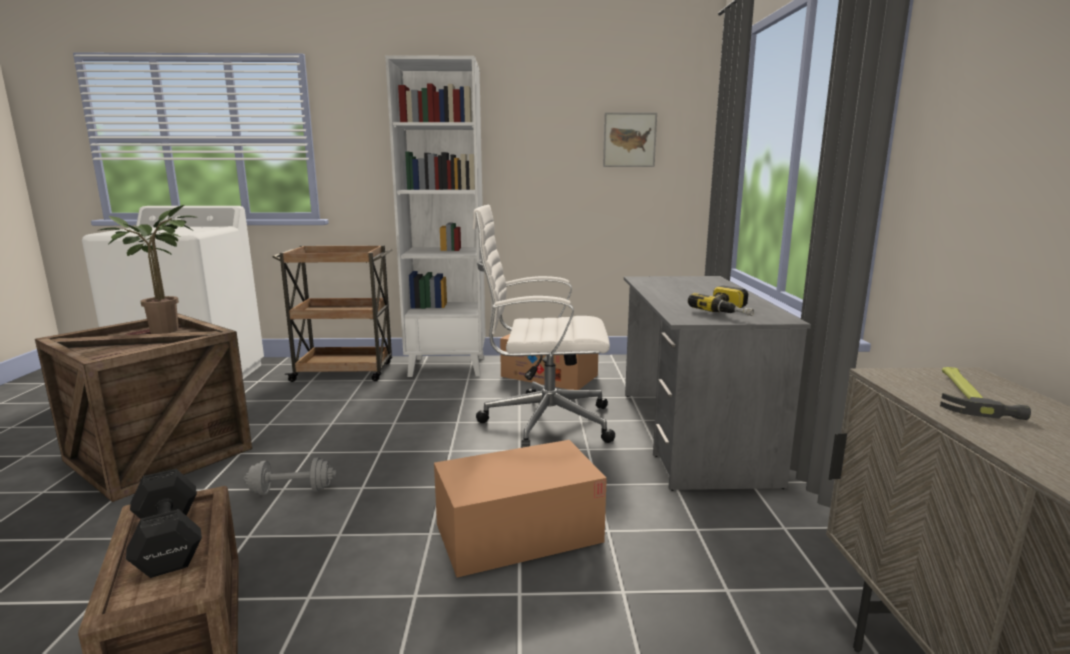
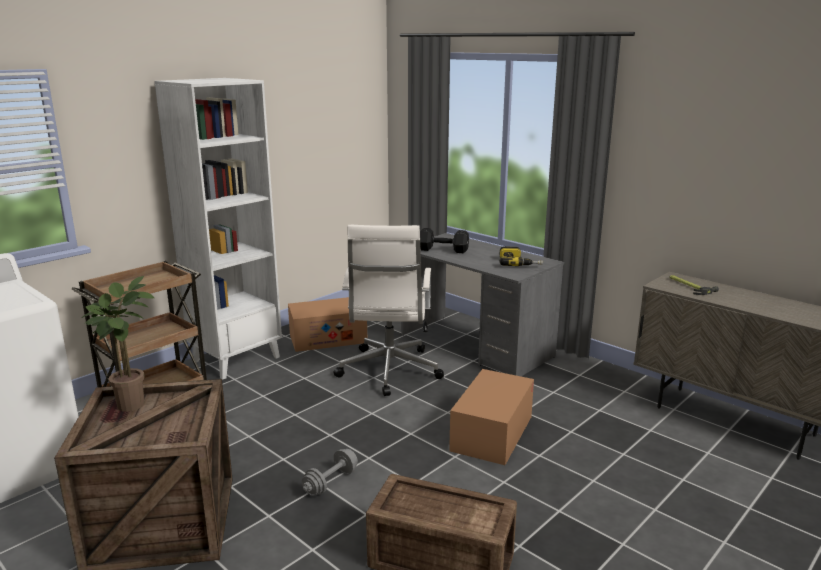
camera: 45 degrees left, 5 degrees up
(167, 543) = (436, 507): black dumbbell -> black dumbbell (444, 250)
(543, 422) = (389, 371): white office chair -> white office chair turned 45 degrees counterclockwise
(629, 140) = (336, 129): picture -> none

